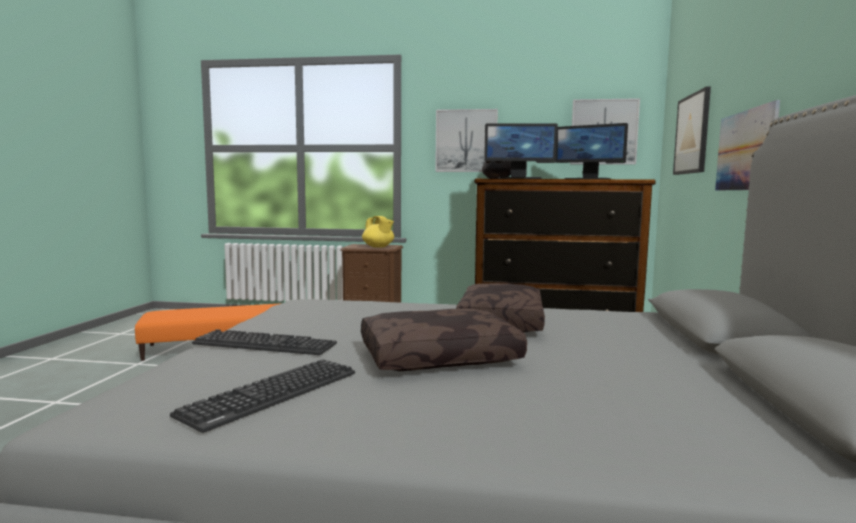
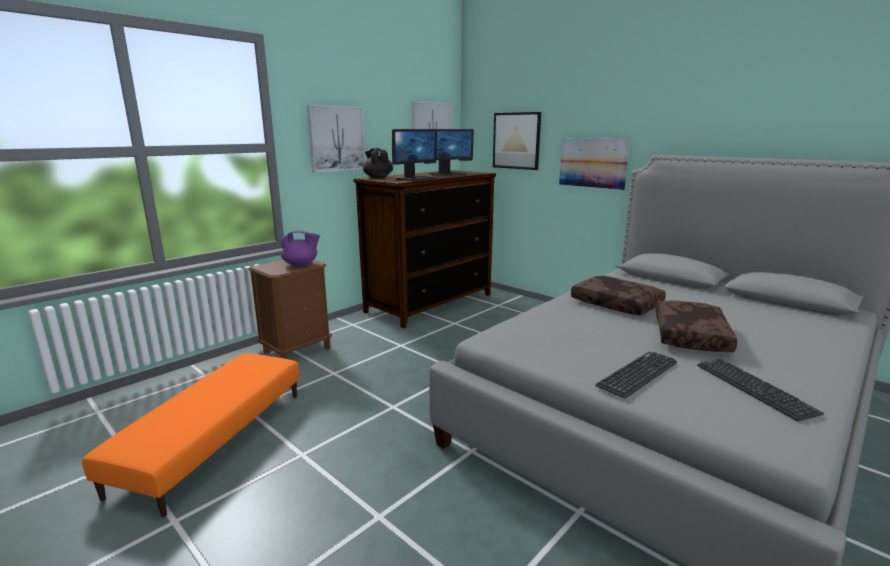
camera: 55 degrees left, 10 degrees up
(378, 247) = (301, 264): yellow teapot -> purple teapot

